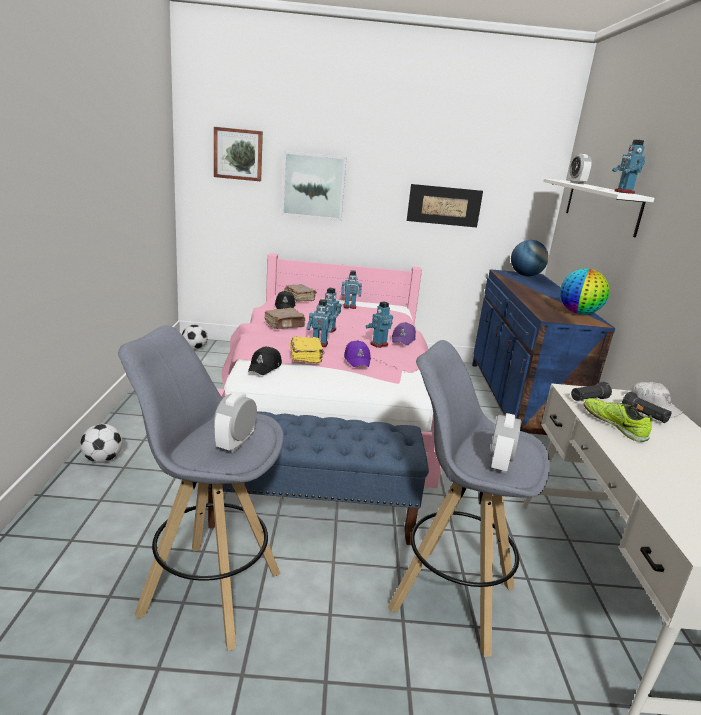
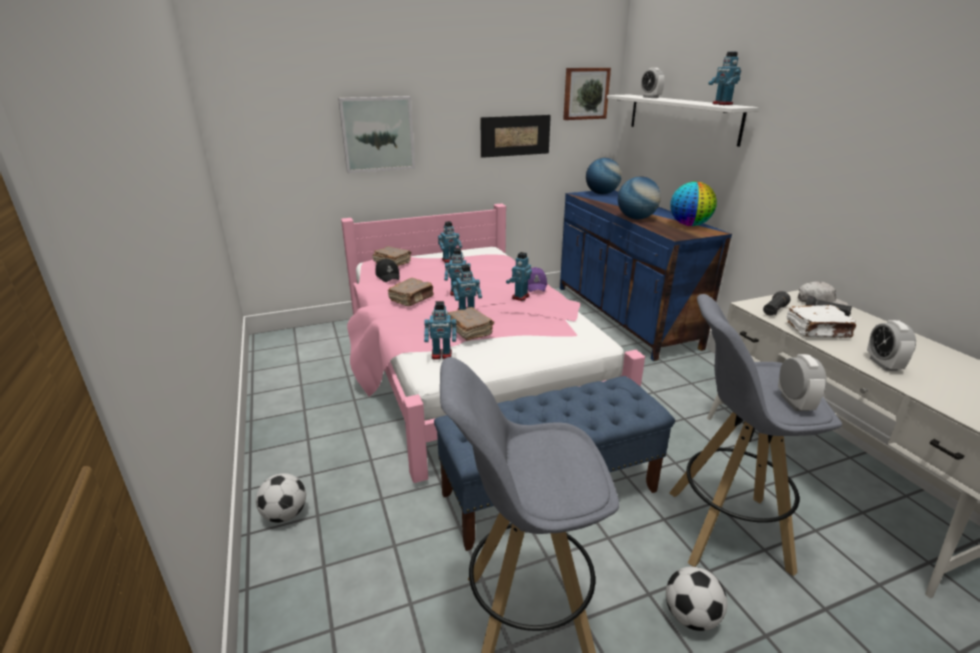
camera: 20 degrees left, 5 degrees up
(194, 348) = (278, 344): football -> football (690, 616)
(235, 444) = (570, 469): alarm clock -> alarm clock (883, 364)
(238, 154) = (283, 108): picture -> picture (585, 93)
(265, 367) = (441, 355): black cap -> toy robot
(306, 357) = (469, 331): yellow book -> brown book
(357, 360) = (519, 320): purple cap -> none
(530, 298) = (636, 218): none -> globe
(614, 425) = (818, 331): shoe -> white book

